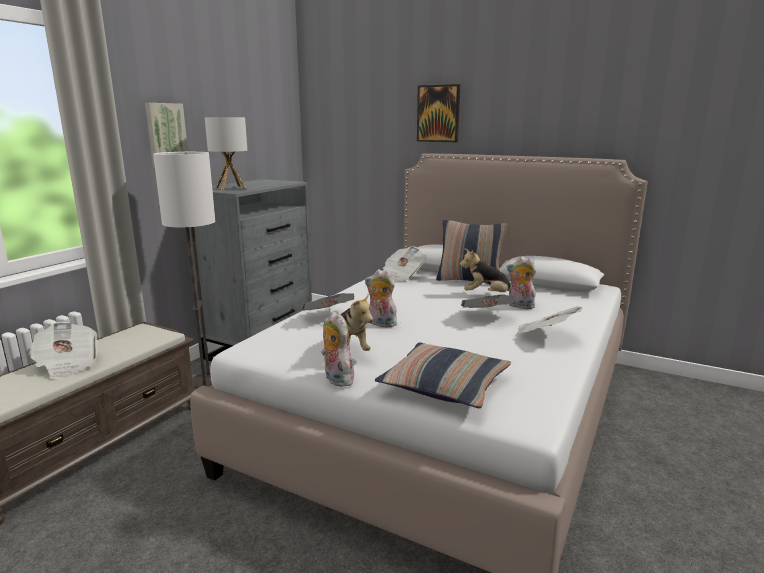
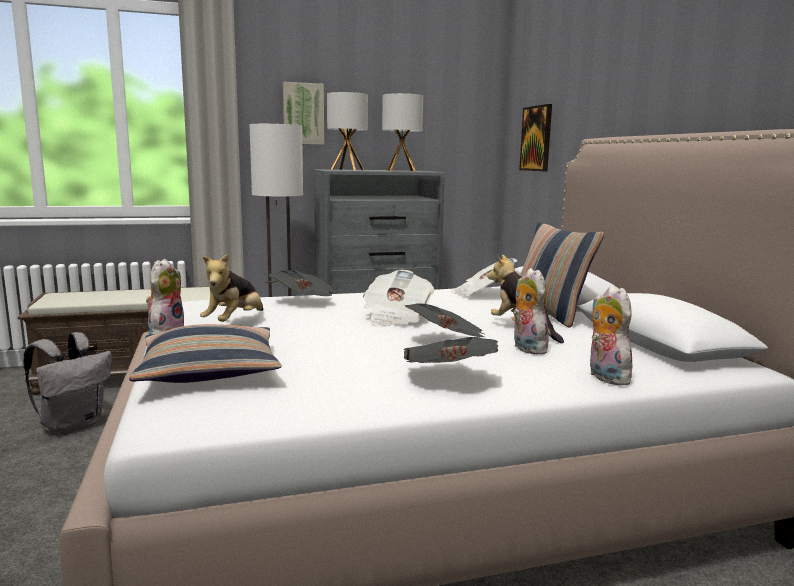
camera: 45 degrees right, 5 degrees down
(67, 365) = (132, 295): newspaper -> newspaper (395, 318)
(128, 521) = (73, 425): none -> grey backpack
(272, 184) = (401, 170): none -> table lamp
(381, 324) = (323, 317): plush toy -> plush toy (605, 377)
(438, 113) = (614, 81): picture -> picture (536, 138)

